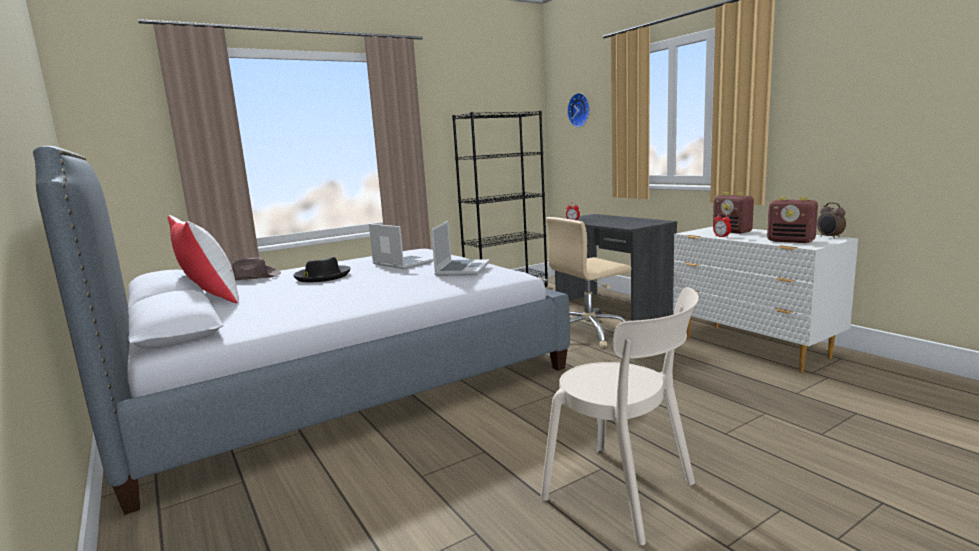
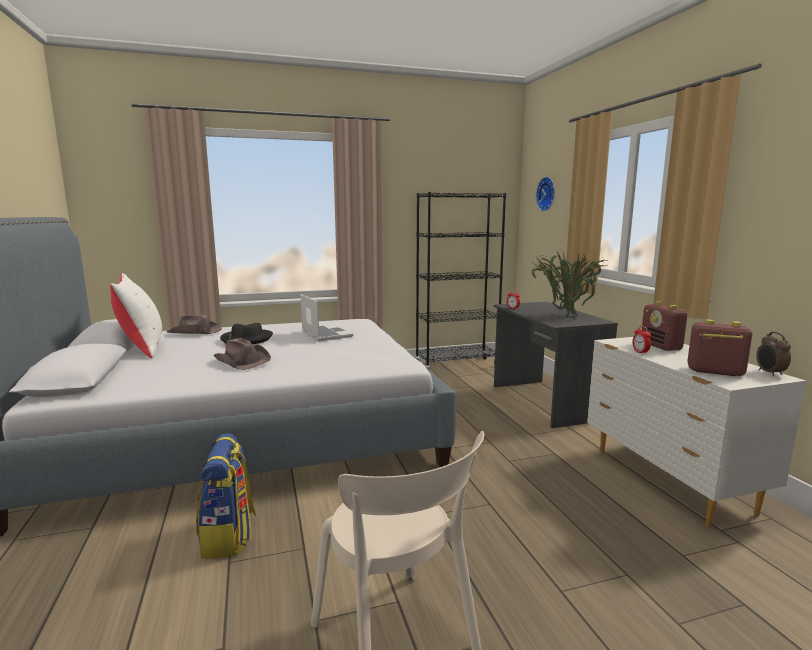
camera: 15 degrees right, 0 degrees up
(347, 292) = (243, 361): none -> brown hat
(402, 458) = (229, 536): none -> backpack
(462, 269) = (363, 350): laptop -> none
(589, 333) = (501, 428): beige office chair -> none
(626, 221) = (565, 315): none -> potted plant
(791, 241) = (714, 372): radio -> radio turned 150 degrees clockwise

